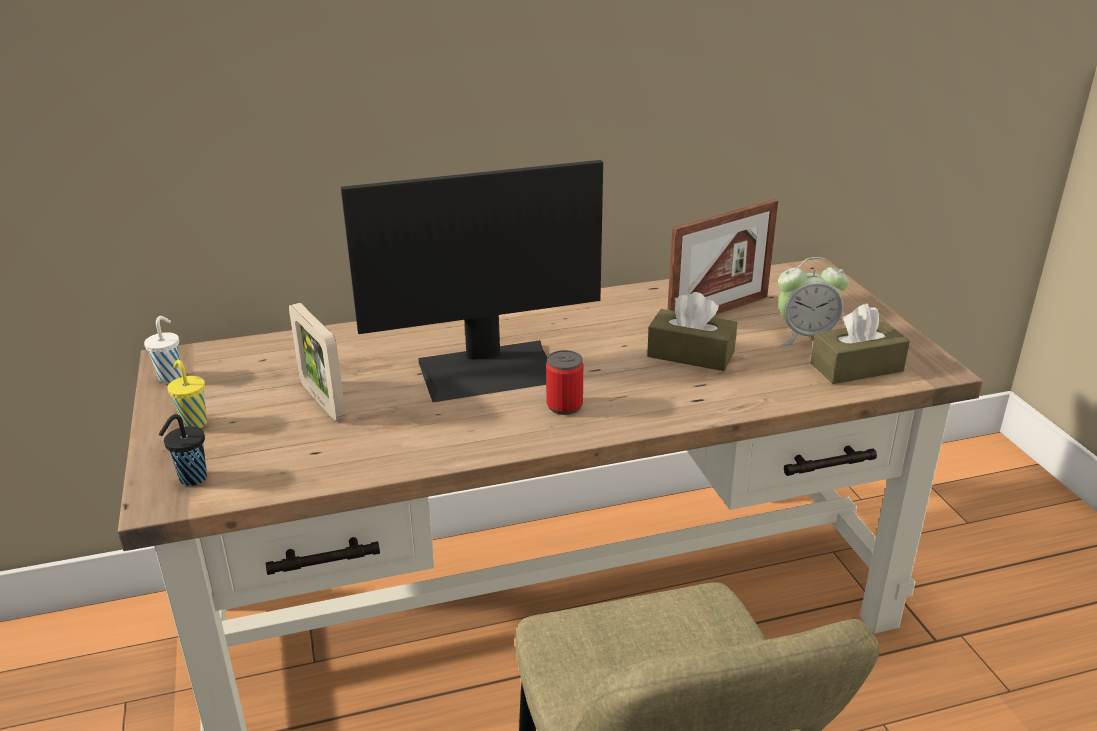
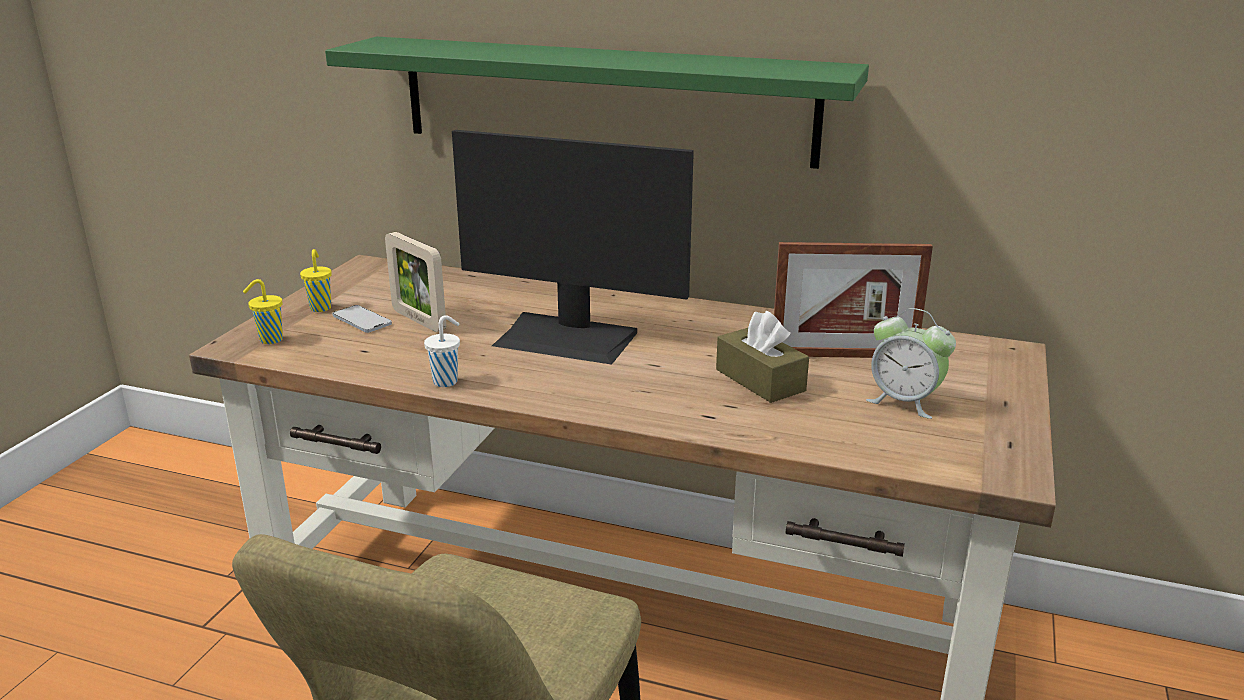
camera: 35 degrees right, 5 degrees down
(171, 376) = (350, 275): white cup -> white cup (447, 381)
(191, 479) = (269, 340): black cup -> yellow cup
(262, 421) = (362, 320): none -> phone
(322, 401) = (419, 320): picture frame -> picture frame turned 45 degrees counterclockwise
(428, 121) = (604, 100): none -> green shelf
(564, 406) = (586, 382): can -> none
(856, 367) = (917, 444): brown tissue box -> none

